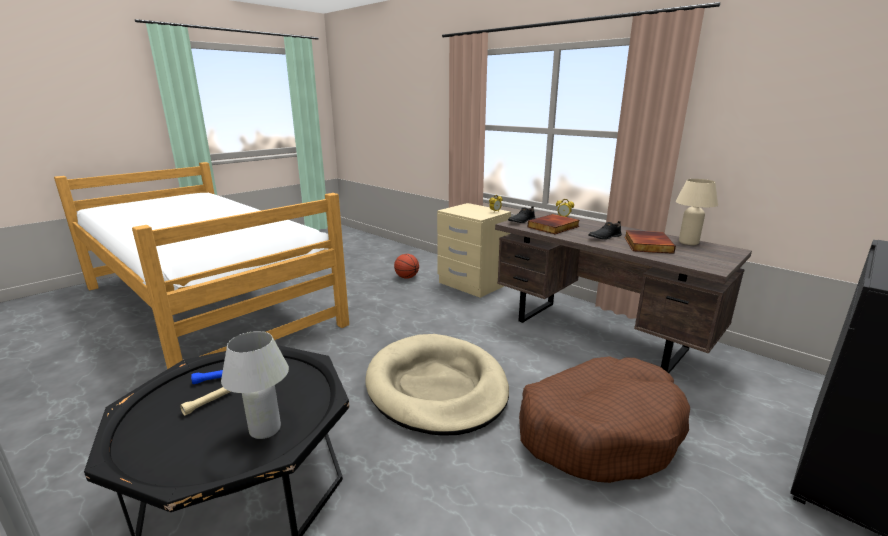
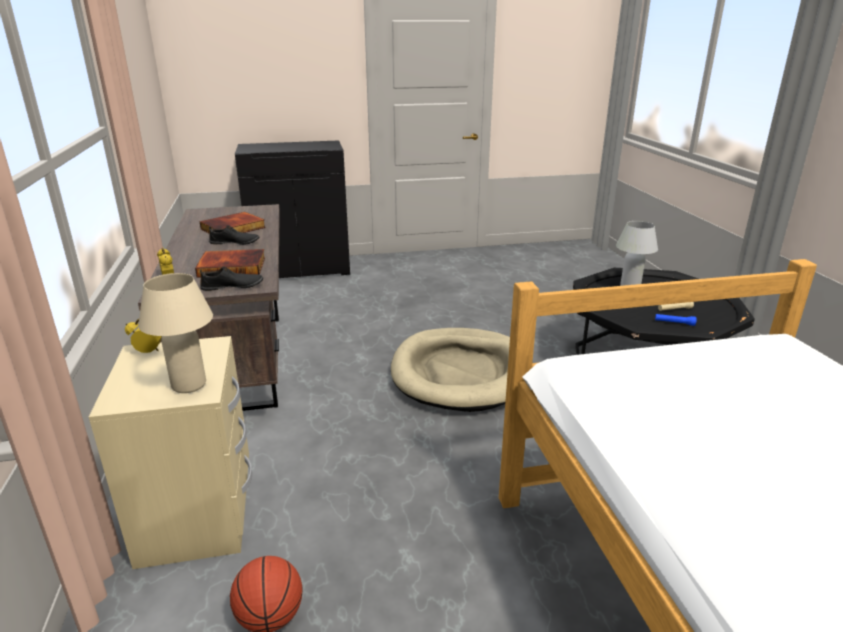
camera: 145 degrees left, 5 degrees up
(599, 430) = (385, 314): brown dog bed -> none
(688, 242) = (197, 222): beige table lamp -> beige table lamp (189, 385)

